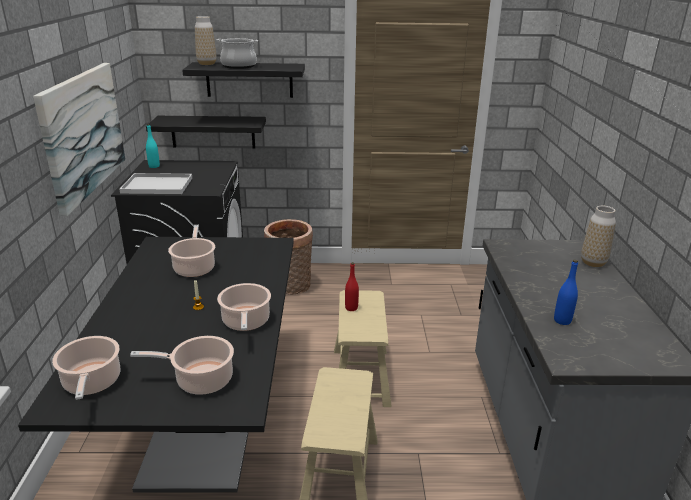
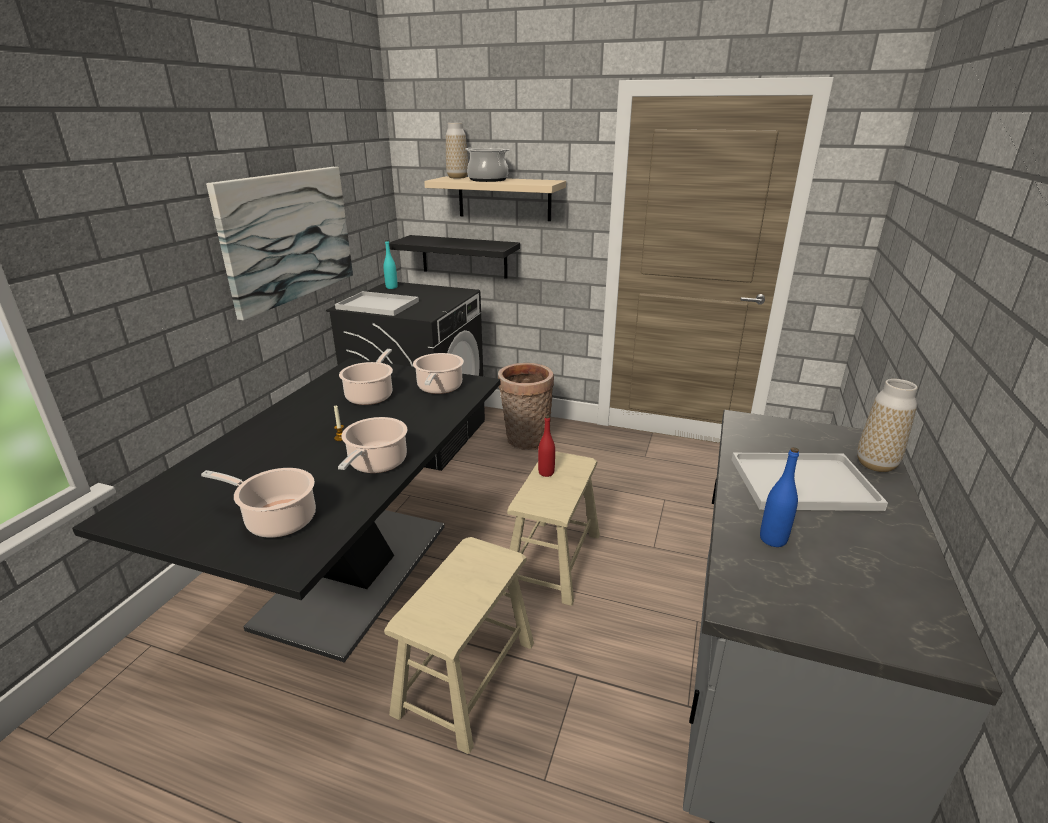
camera: 20 degrees right, 0 degrees up
(92, 383) = (172, 499): cooking pot -> cooking pot (439, 388)
(249, 80) = (504, 198): black shelf -> beige shelf
(558, 283) = (801, 484): none -> white tray

